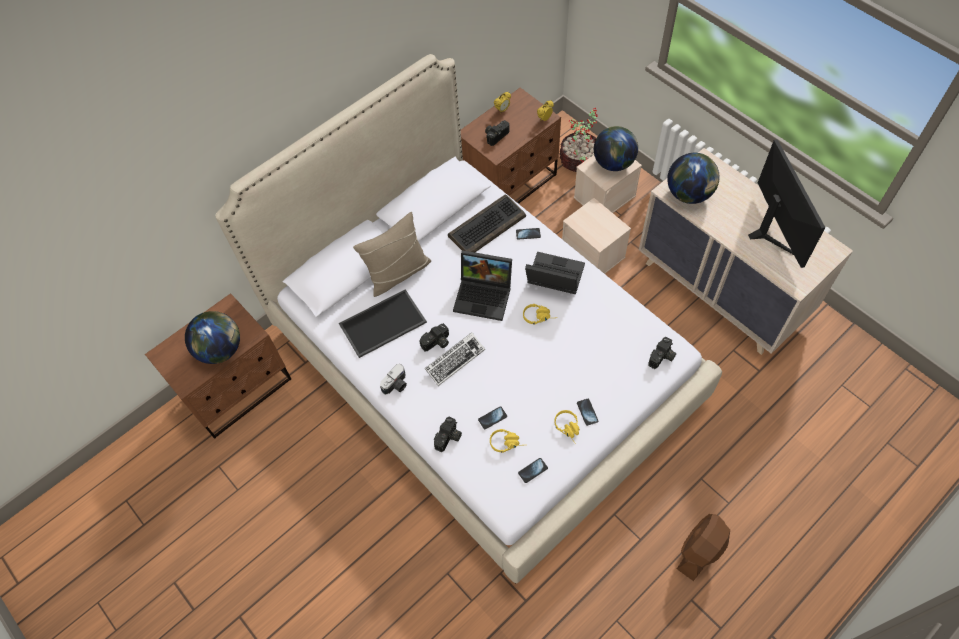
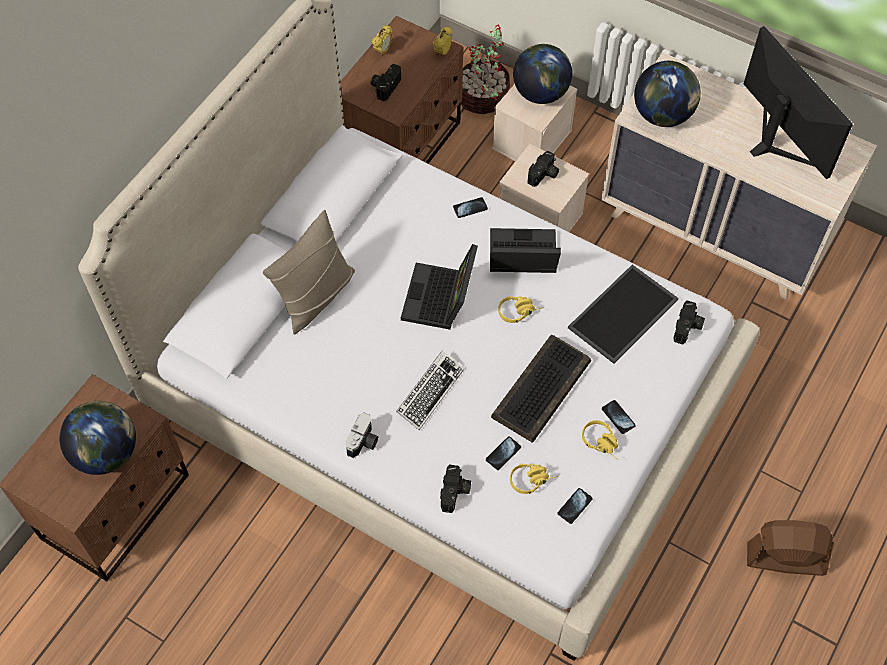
camera: 20 degrees left, 0 degrees up
(382, 325) = (318, 368): tray -> tray (623, 315)
(437, 343) = (398, 375): camera -> camera (544, 175)
(484, 295) = (440, 300): laptop -> laptop turned 105 degrees clockwise
(487, 225) = (413, 208): keyboard -> keyboard (541, 388)
(700, 551) = (785, 559): brown fan -> brown fan turned 75 degrees clockwise

